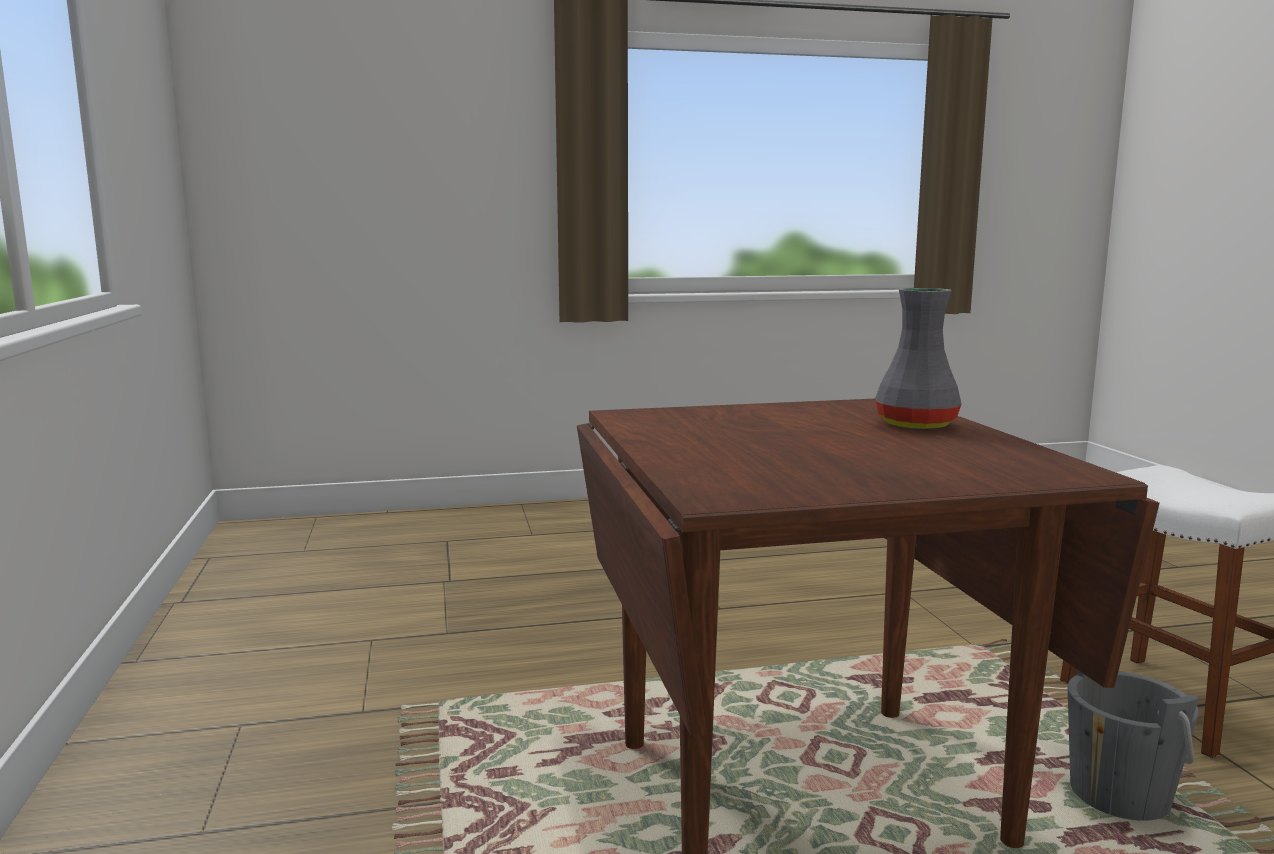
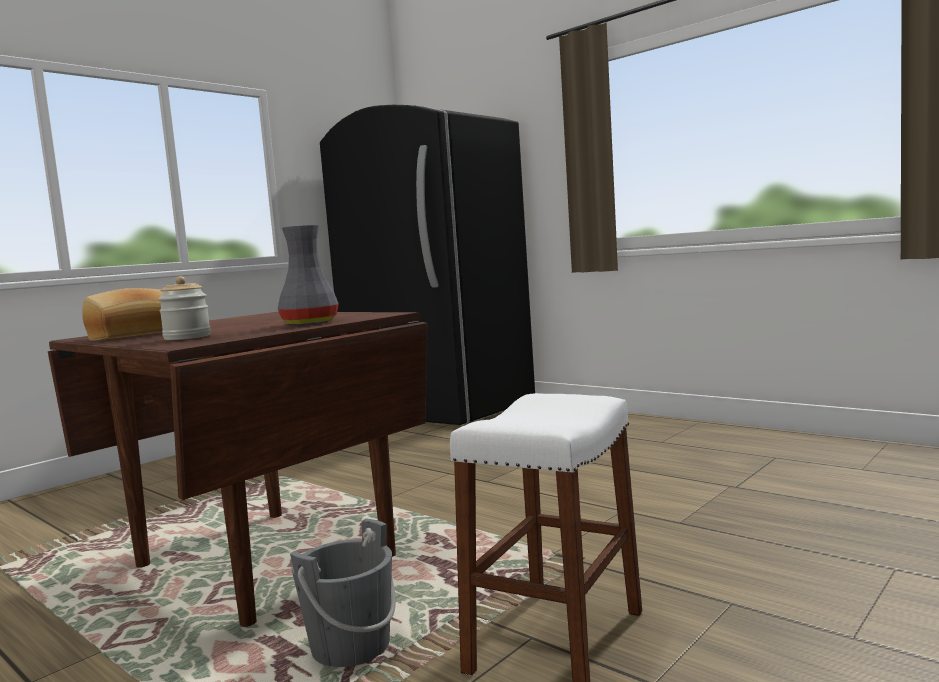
camera: 55 degrees right, 5 degrees down
(348, 541) = (437, 408): none -> black fridge
(802, 478) = (132, 335): none -> bread
(957, 465) = (187, 337): none -> jar

